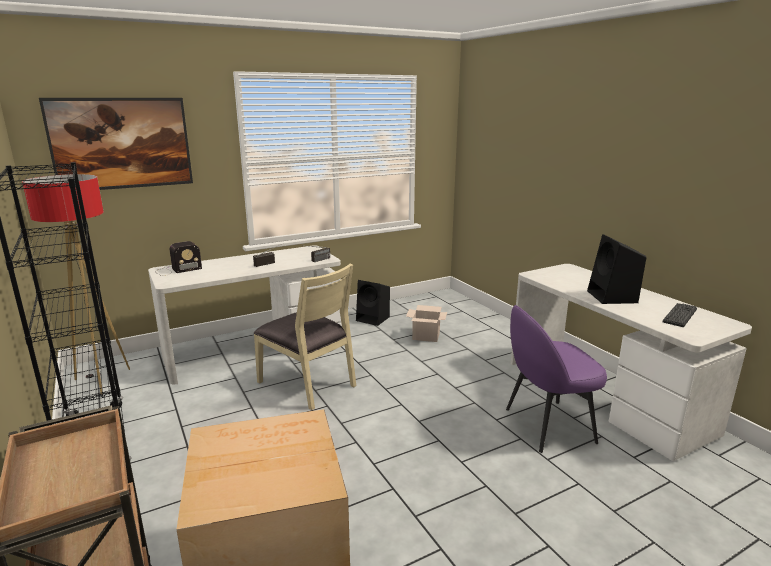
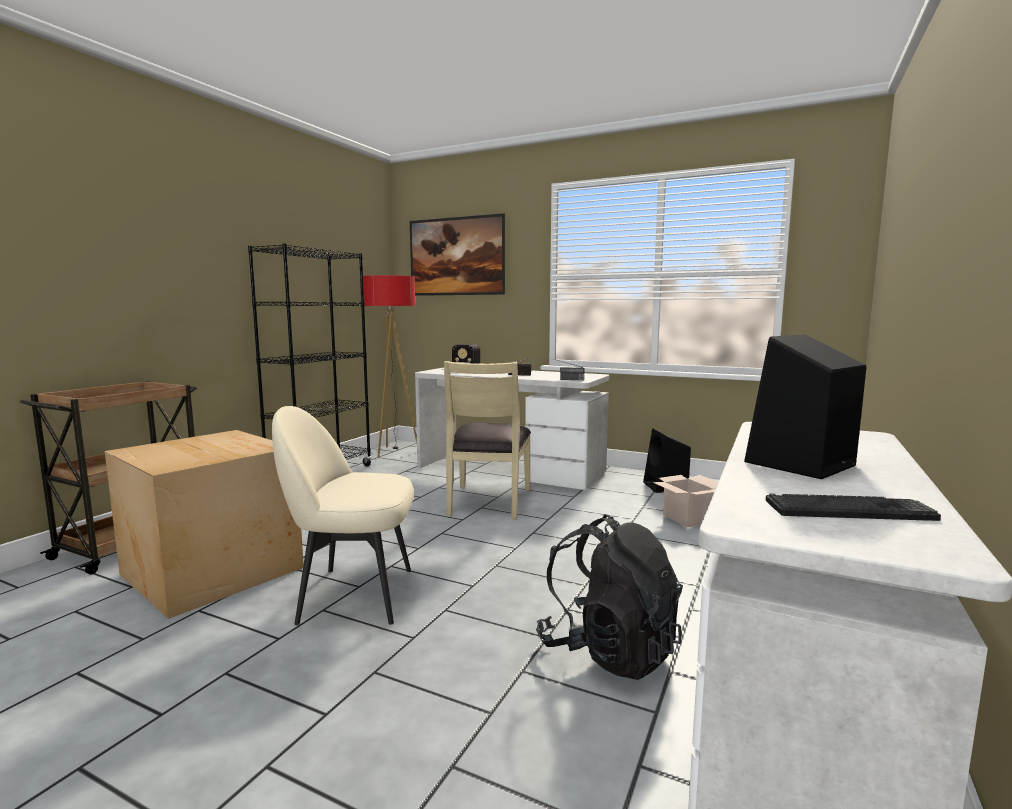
camera: 55 degrees right, 10 degrees down
(404, 494) = (353, 594): none -> beige chair
(546, 425) = (609, 651): purple chair -> black backpack

